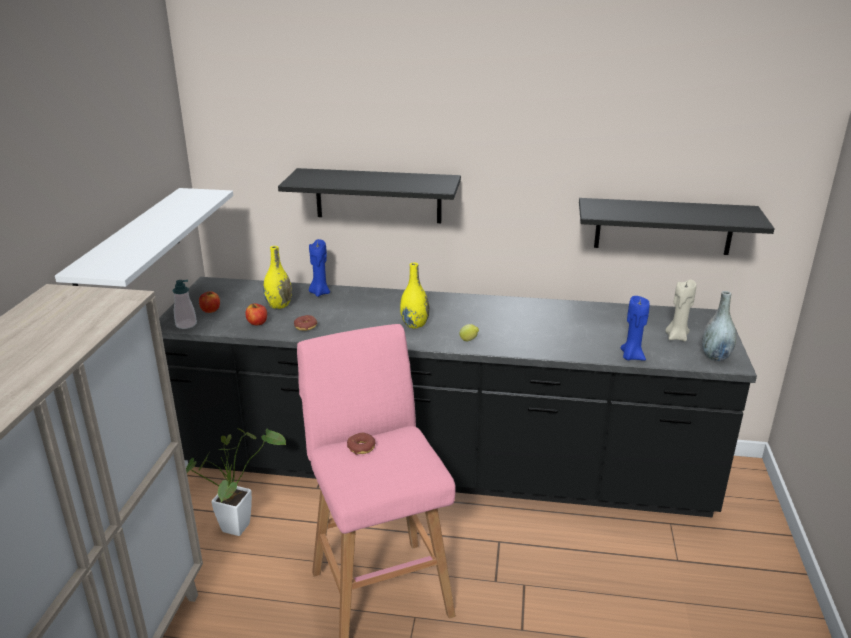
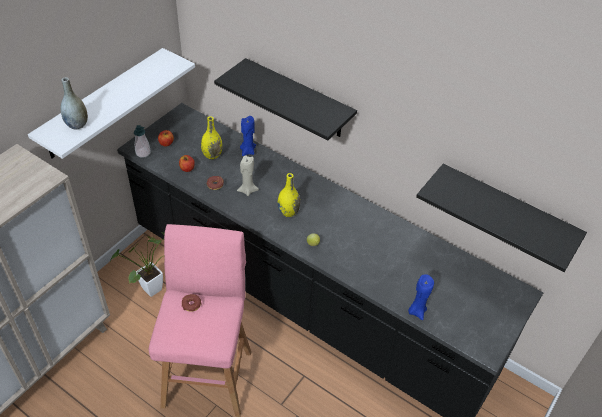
camera: 25 degrees right, 20 degrees up
(676, 337) = (471, 305): beige candle -> beige candle (247, 190)
(715, 357) = (482, 339): grey vase -> grey vase (77, 125)

